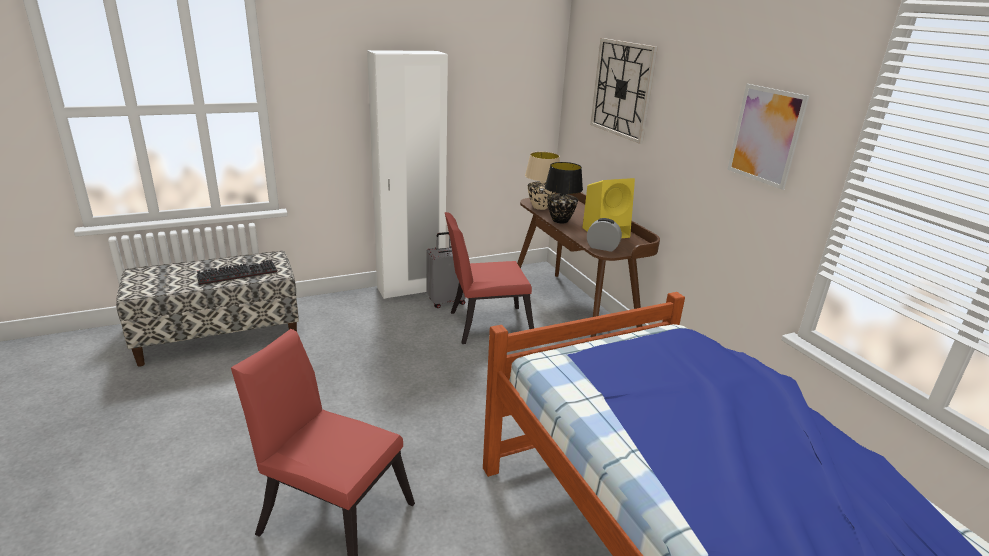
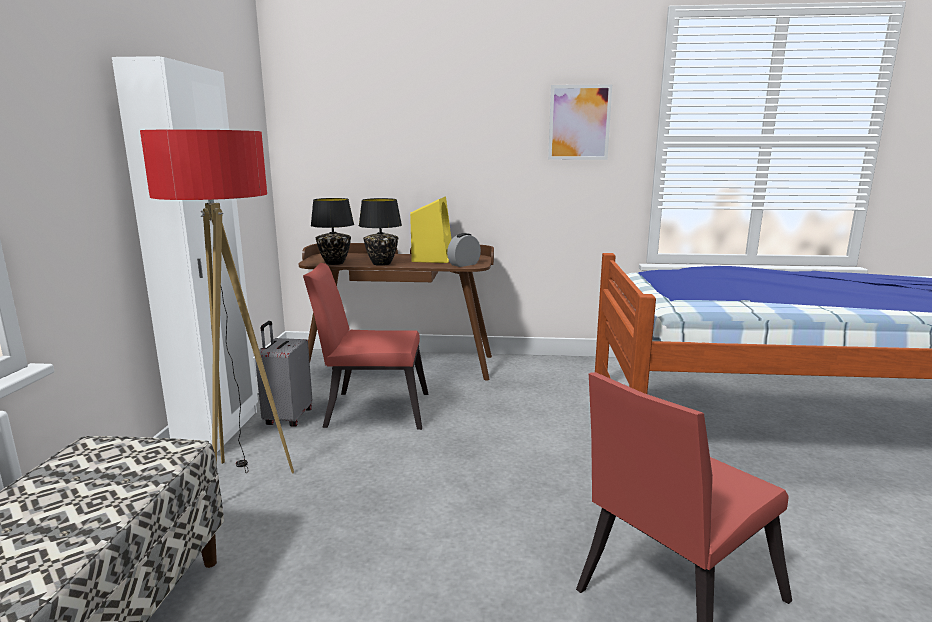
camera: 60 degrees left, 10 degrees down
(238, 273) = (103, 490): keyboard -> none
(368, 316) = (244, 479): none -> floor lamp
(485, 325) = (371, 409): red chair -> red chair turned 75 degrees clockwise
(539, 207) = (334, 263): beige table lamp -> black table lamp
(622, 89) = (385, 117): wall clock -> none

